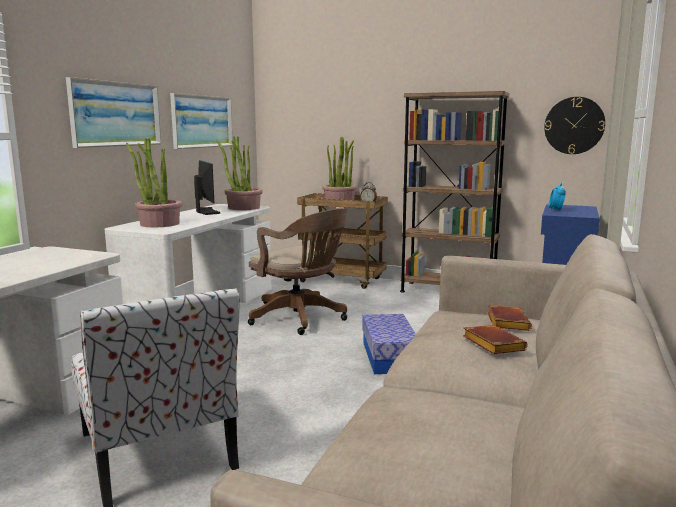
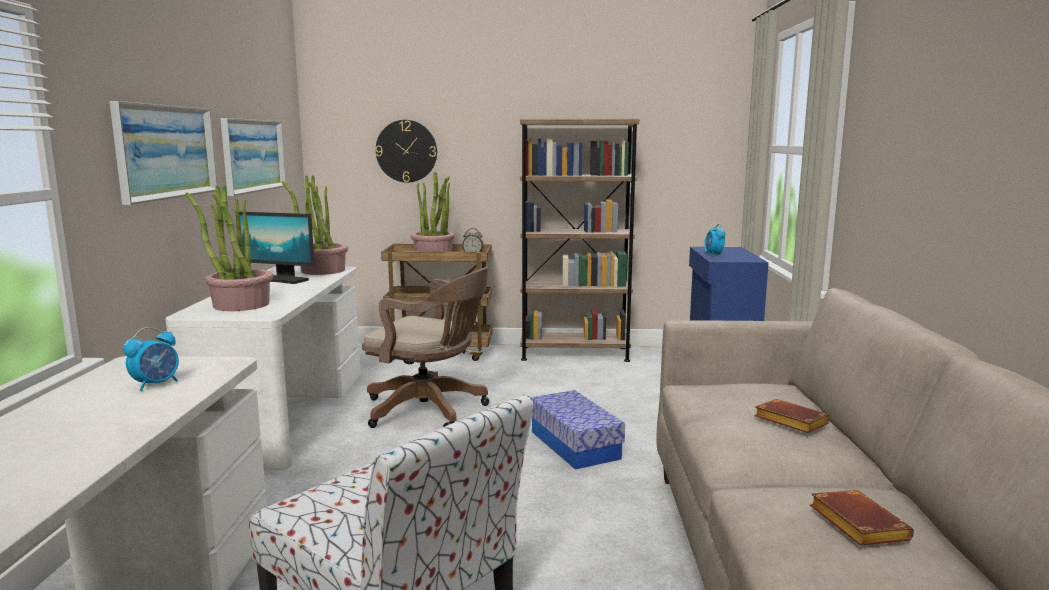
camera: 20 degrees left, 0 degrees up
(41, 262) = (156, 384): none -> alarm clock
(206, 211) = (279, 280): monitor -> monitor turned 150 degrees clockwise
(506, 322) = (767, 392): brown book -> brown book (854, 524)
(574, 125) = (703, 157): wall clock -> wall clock (406, 151)

